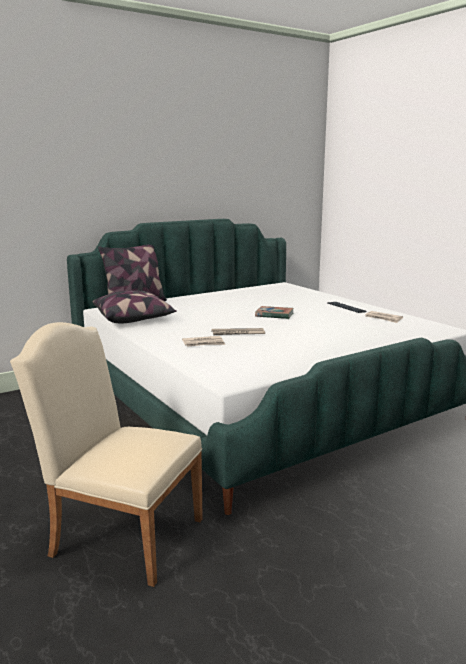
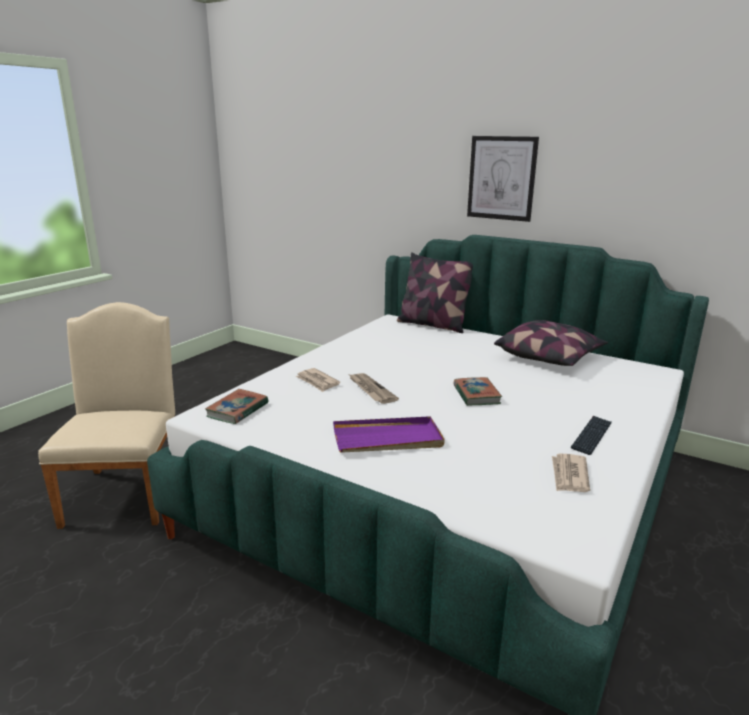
camera: 65 degrees right, 5 degrees up
(134, 319) = (374, 337): pillow -> pillow (549, 358)
(151, 176) = (501, 178): none -> picture
(230, 369) = (237, 410): none -> book
(317, 340) = (388, 439): none -> purple tray

